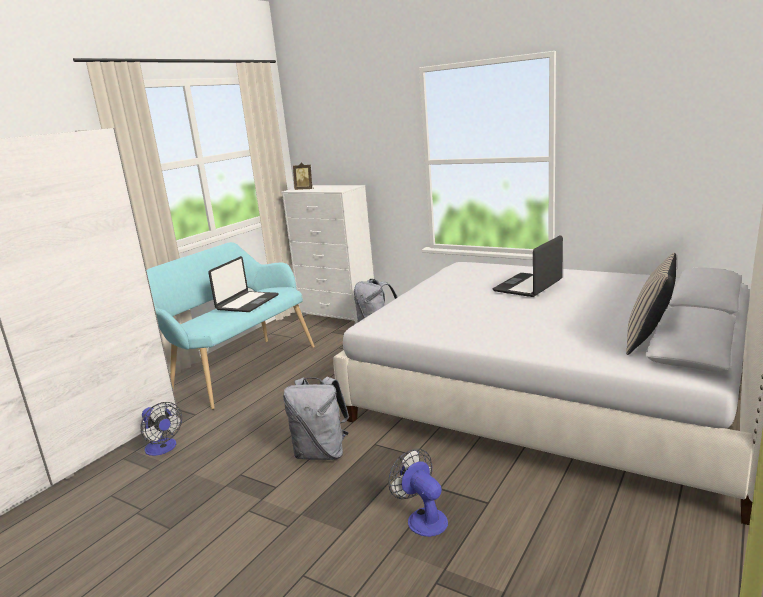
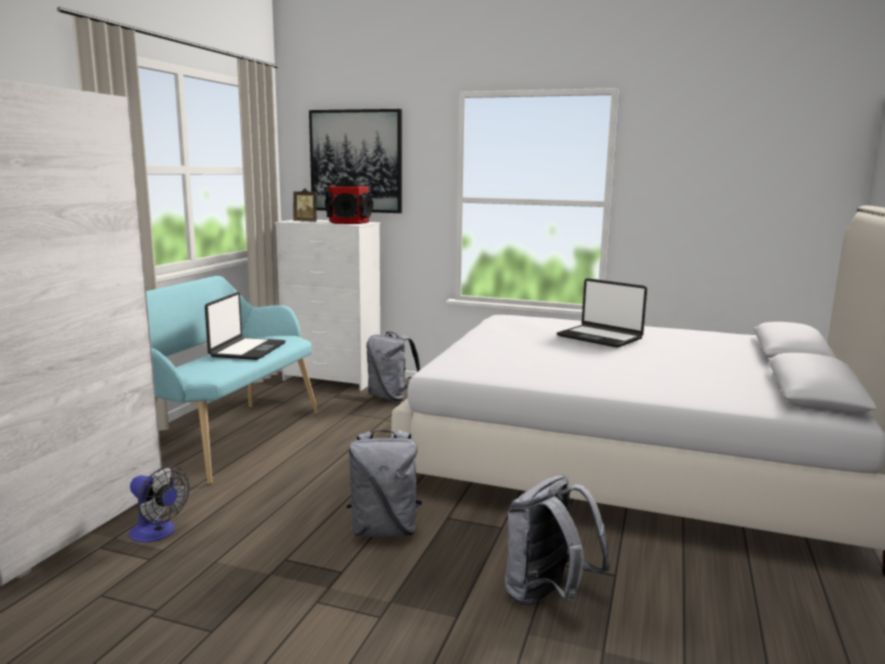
camera: 15 degrees left, 5 degrees down
(338, 188) = (349, 222): none -> speaker
(343, 134) = (356, 161): none -> picture
(422, 518) = (547, 596): fan -> grey backpack
(528, 286) = (600, 337): laptop -> laptop turned 75 degrees counterclockwise
(649, 339) = (767, 386): beige pillow -> none

